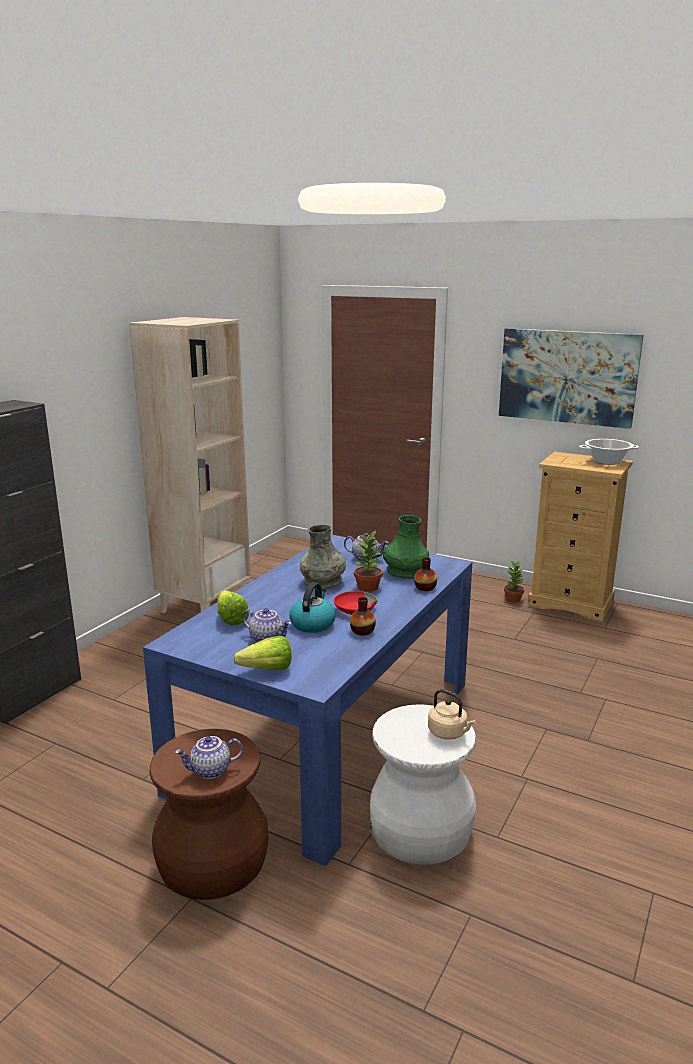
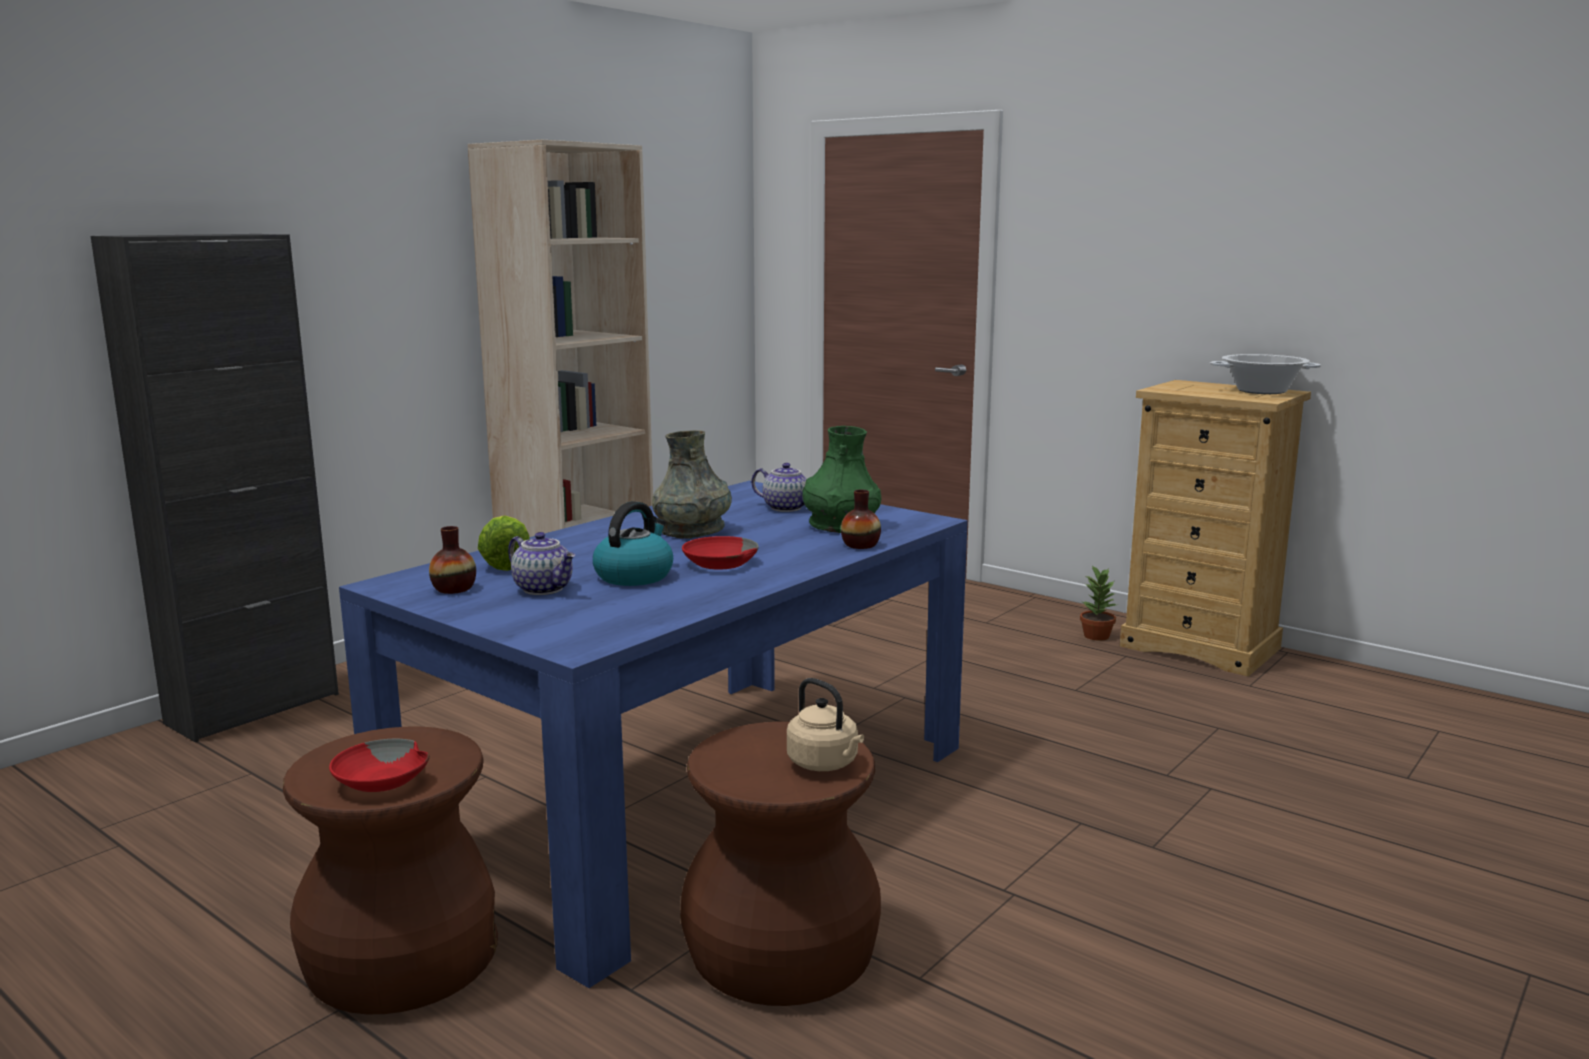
camera: 10 degrees right, 5 degrees down
(210, 771) = (381, 780): teapot -> red bowl
(262, 670) = (504, 623): lettuce -> none
(362, 631) = (711, 589): vase -> vase (454, 589)
(368, 587) = (763, 540): potted plant -> none
(421, 831) = (783, 953): white stool -> brown stool
(567, 377) = (1197, 248): picture -> none

